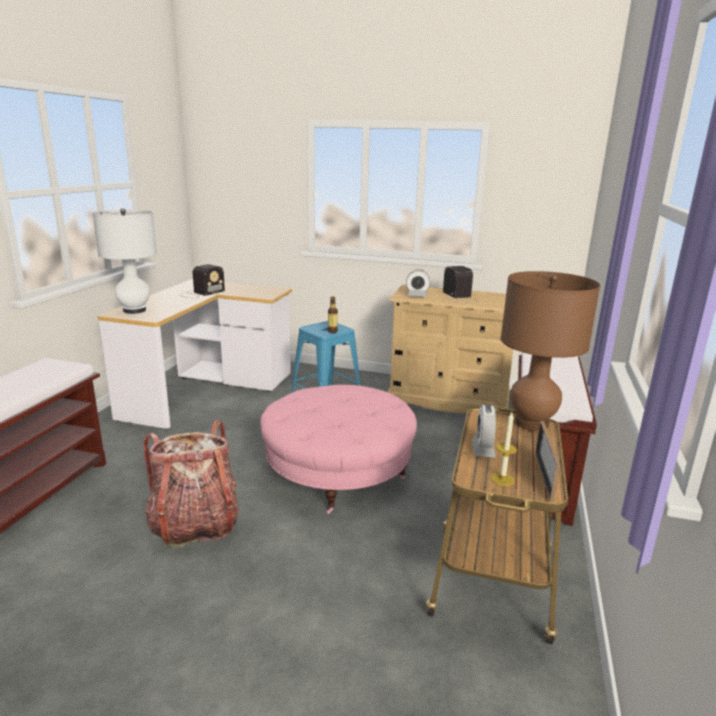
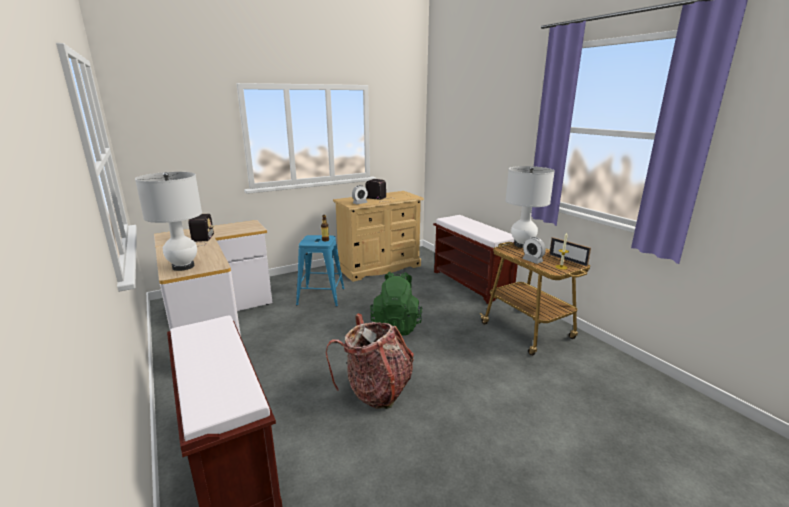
camera: 45 degrees left, 0 degrees up
(338, 474) = (397, 326): pink ottoman -> green backpack
(531, 423) = (522, 245): brown table lamp -> white table lamp

